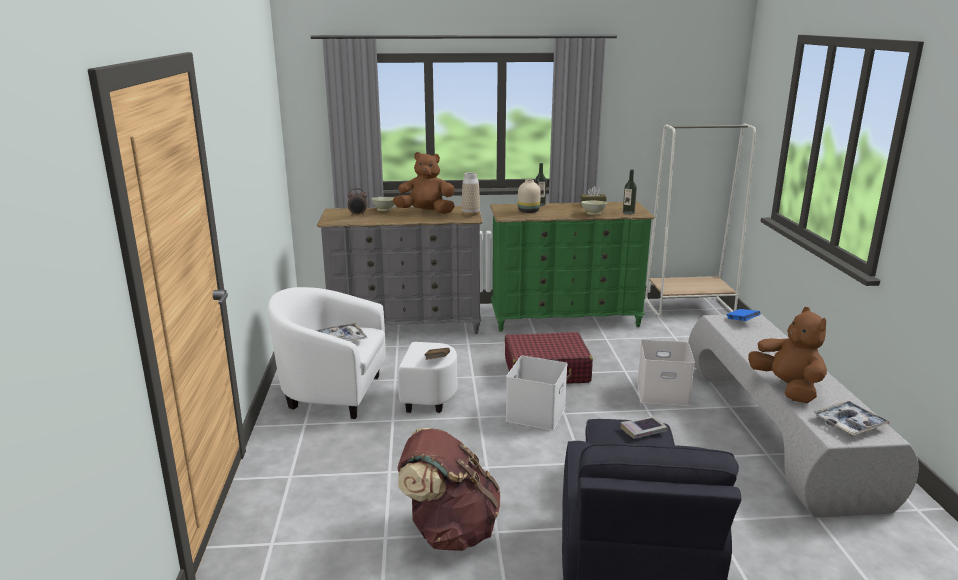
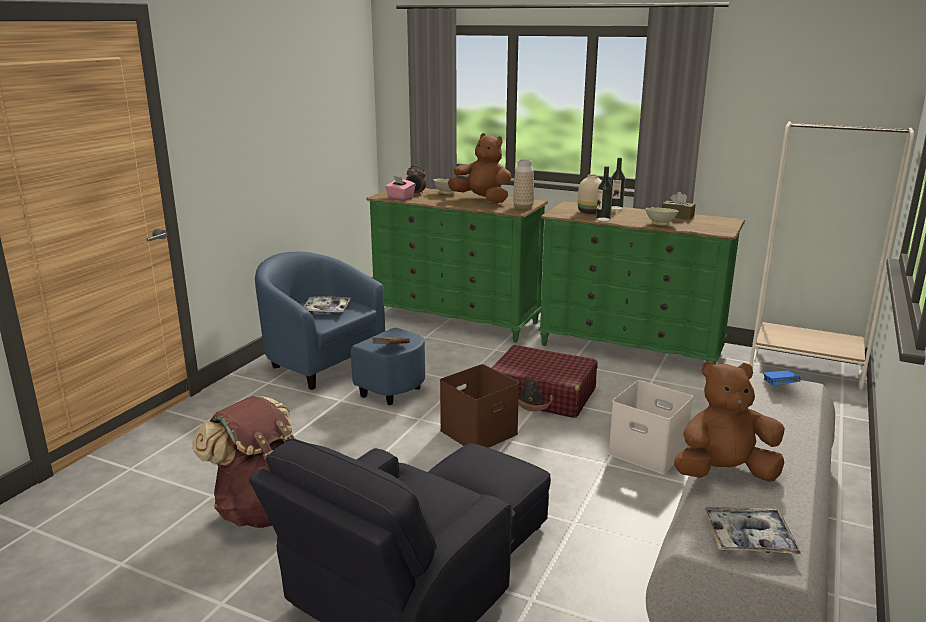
camera: 30 degrees right, 0 degrees up
(349, 220) = (400, 197): none -> pink tissue box
(356, 395) = (336, 370): white armchair -> blue armchair
(406, 325) = (456, 320): grey dresser -> green dresser
(535, 413) = (479, 431): white storage box -> brown storage box
(628, 213) = (706, 229): bottle -> bottle (603, 219)
(643, 430) = (501, 469): book -> none
(787, 388) = (724, 473): brown plush toy -> brown plush toy turned 105 degrees counterclockwise

